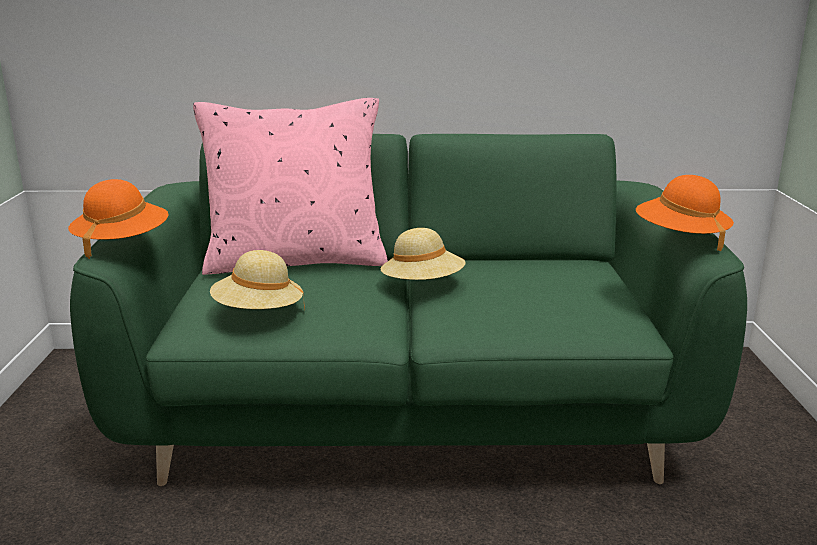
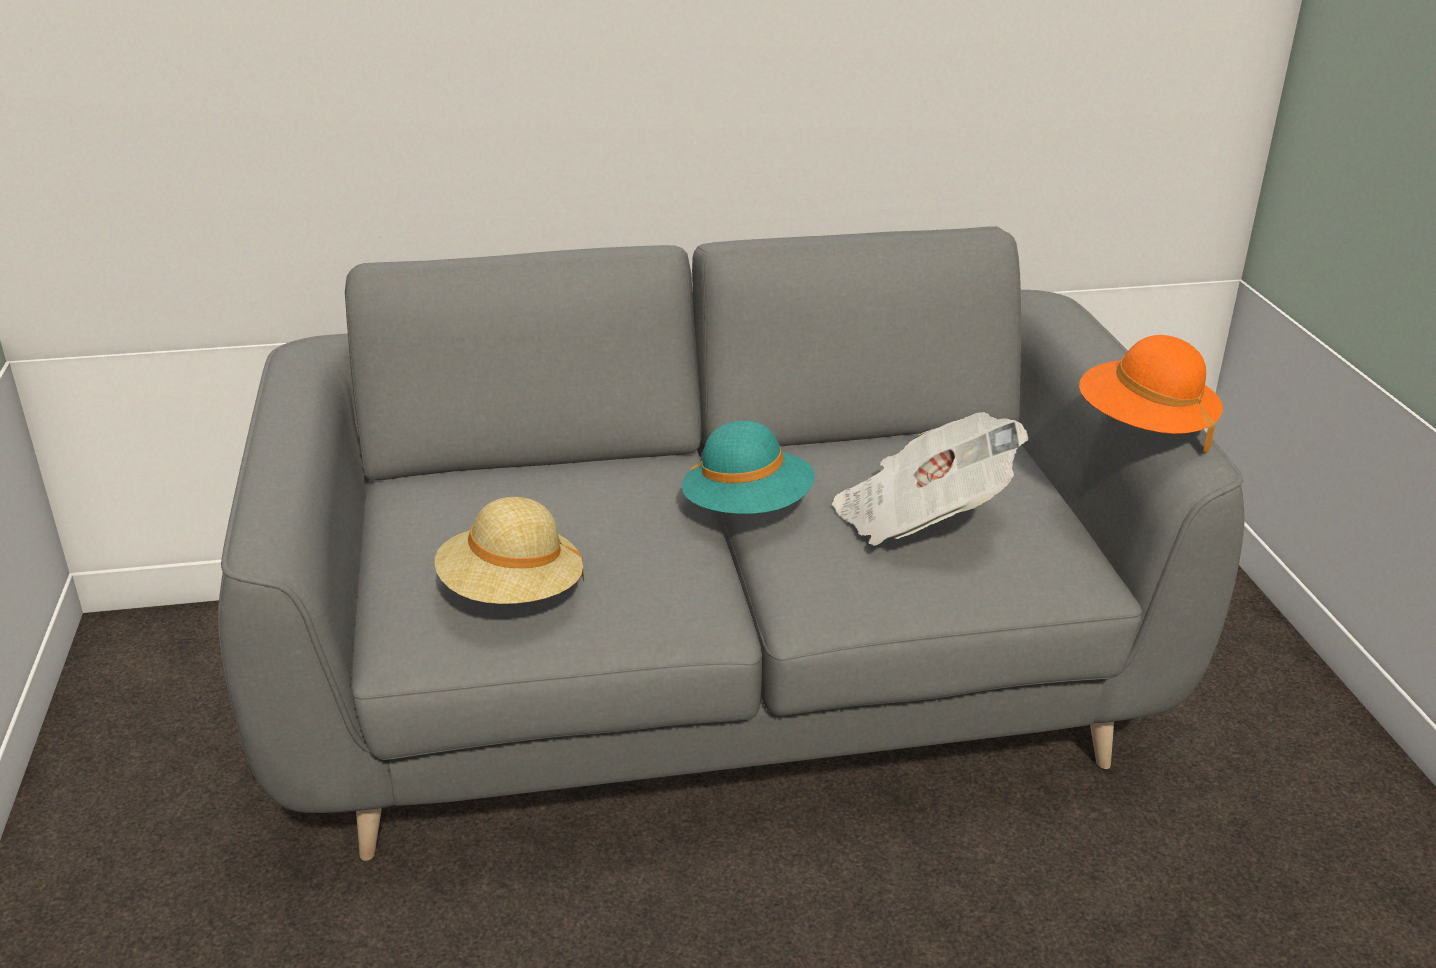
camera: 10 degrees left, 10 degrees up
(122, 243) = (282, 508): orange hat -> none
(296, 261) = (528, 472): pink pillow -> none
(408, 416) = (716, 689): green sofa -> grey sofa
(423, 285) = (748, 509): beige hat -> turquoise hat
(532, 295) = (921, 518): none -> newspaper

